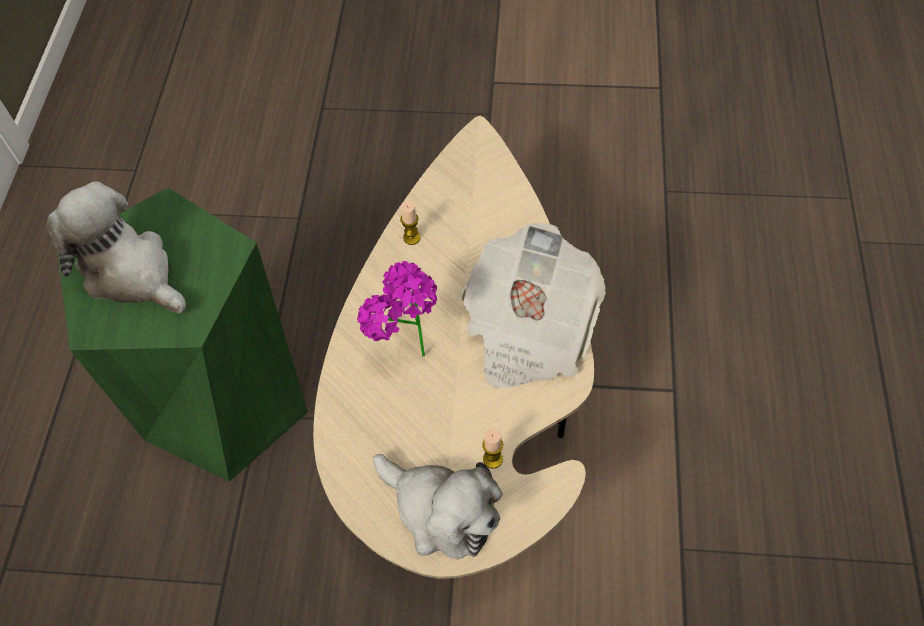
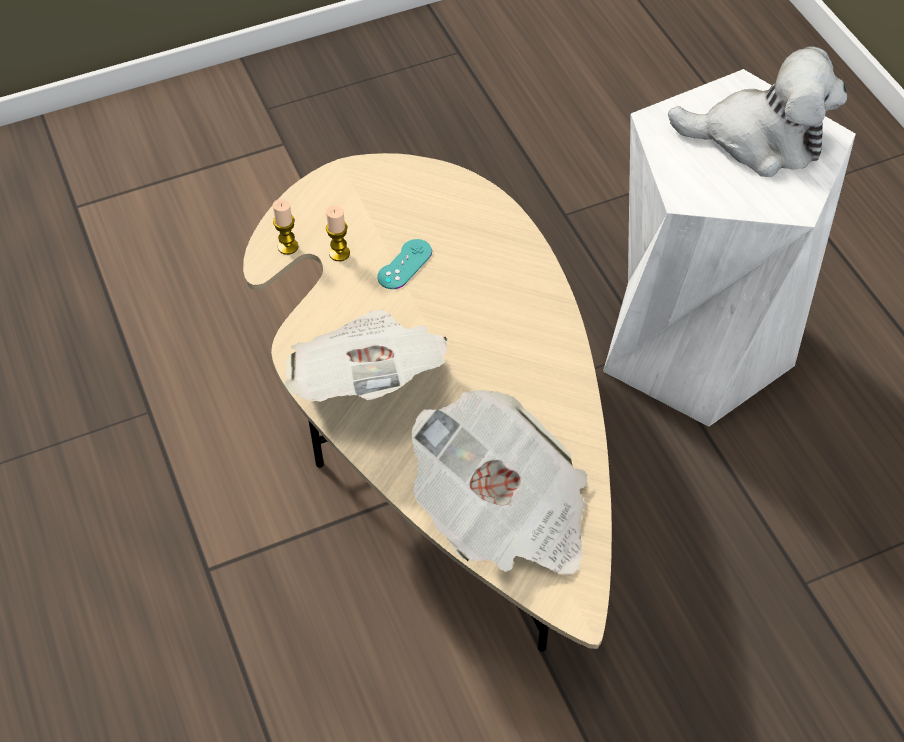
camera: 150 degrees right, 5 degrees down
(225, 402) = (695, 344): green stool -> white stool
(406, 351) = (484, 308): potted plant -> none
(411, 238) = (564, 427): candle -> candle (288, 246)
(441, 511) = (363, 199): plush toy -> none
(444, 421) = (404, 264): none -> turquoise game controller
(487, 201) = (504, 513): none -> newspaper

